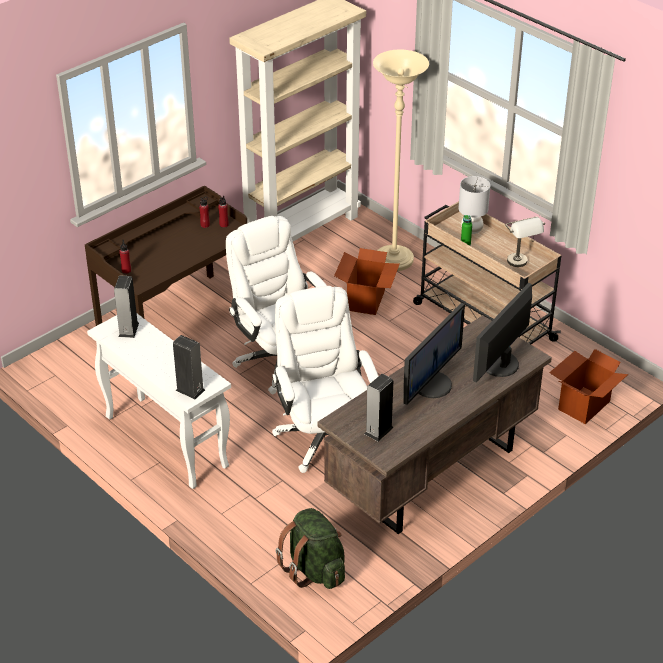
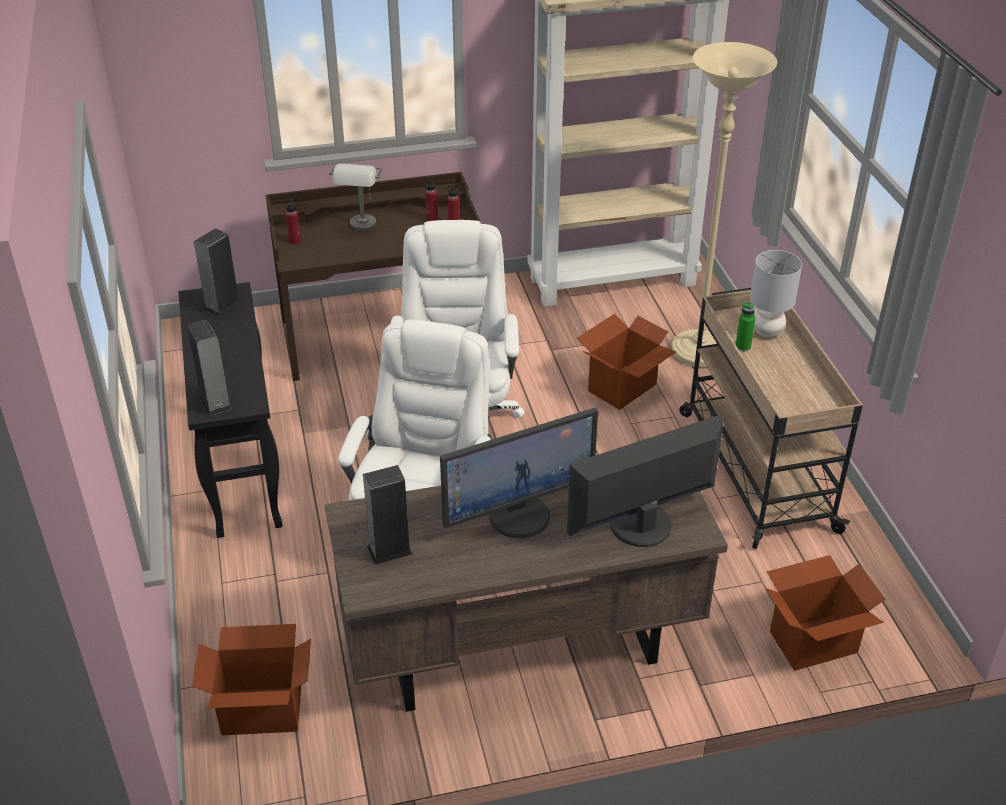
camera: 30 degrees right, 0 degrees up
(165, 441) = (241, 467): white console table -> black console table
(314, 569) = (261, 709): green backpack -> cardboard box
(521, 265) = (800, 400): grey table lamp -> grey table lamp (362, 229)

